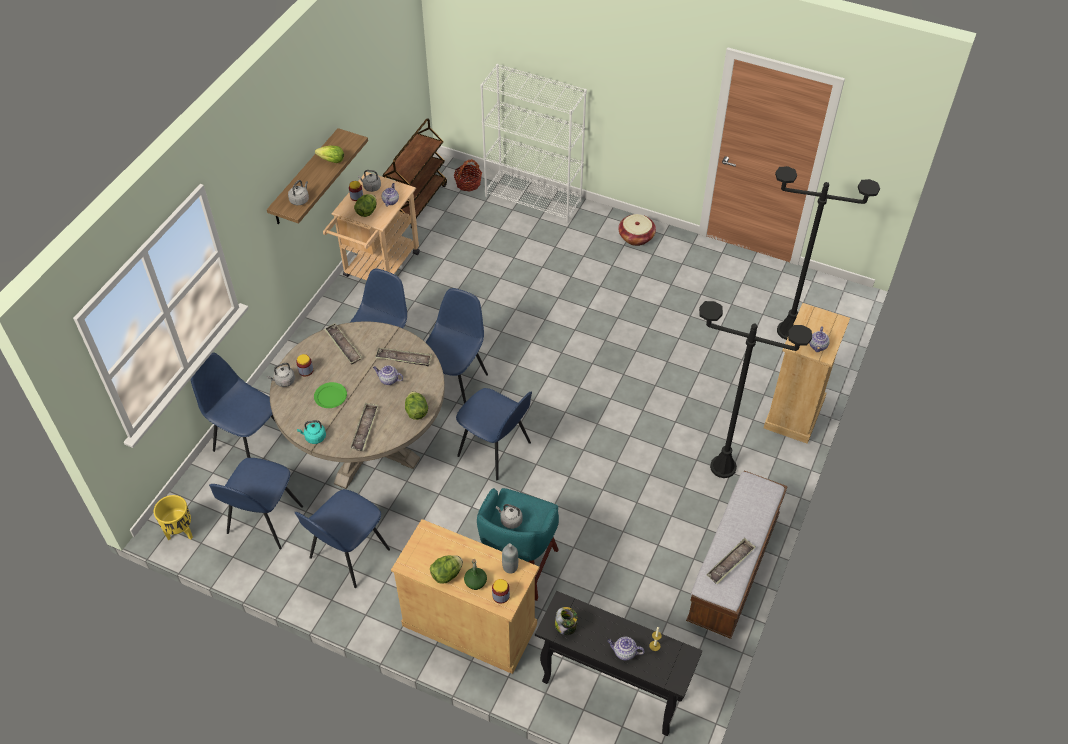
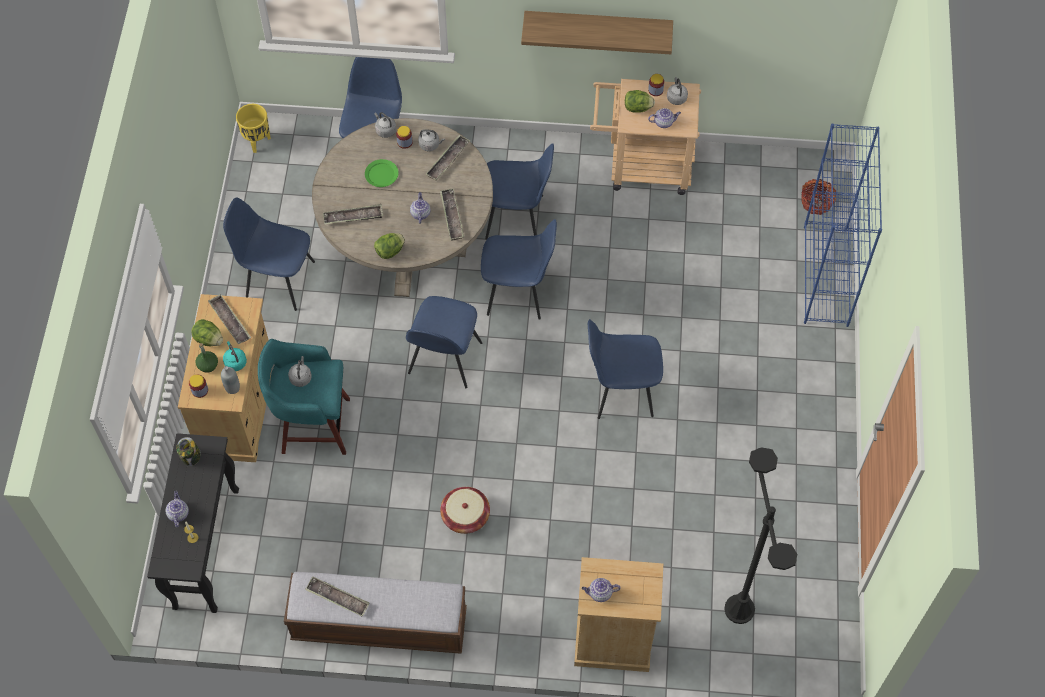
camera: 70 degrees right, 10 degrees up
(264, 521) = (291, 199): blue chair -> blue chair (621, 390)
(300, 200) = (549, 31): grey kettle -> grey kettle (430, 145)
(314, 437) = (328, 181): turquoise kettle -> turquoise kettle (235, 362)
(332, 160) = (619, 35): lettuce -> none
(417, 202) = (761, 164): brown cart -> none
(435, 551) = (230, 321): none -> tray
(534, 198) = (826, 276): white bookcase -> blue bookcase
(636, 237) = (816, 402): basket -> basket (465, 516)
(723, 467) = (506, 583): black floor lamp -> none

